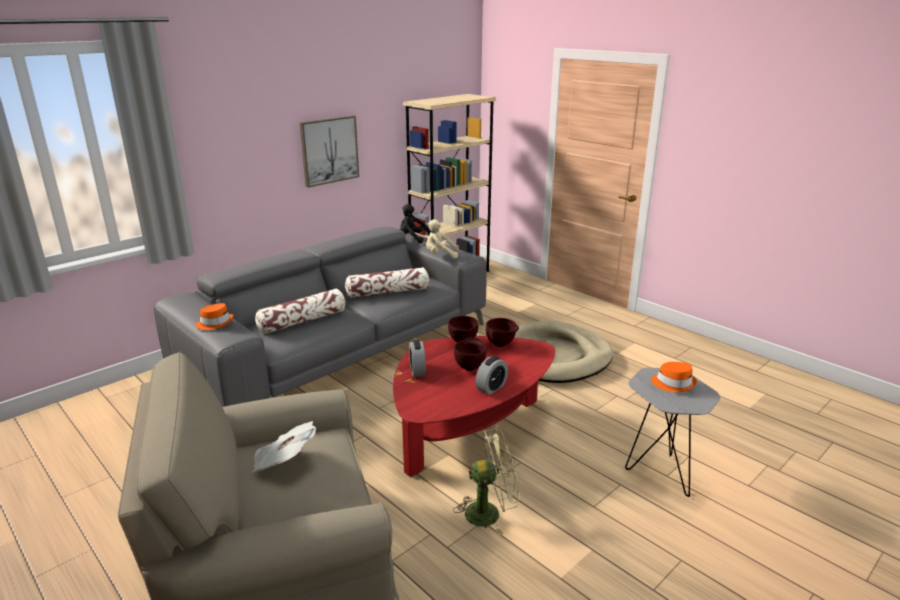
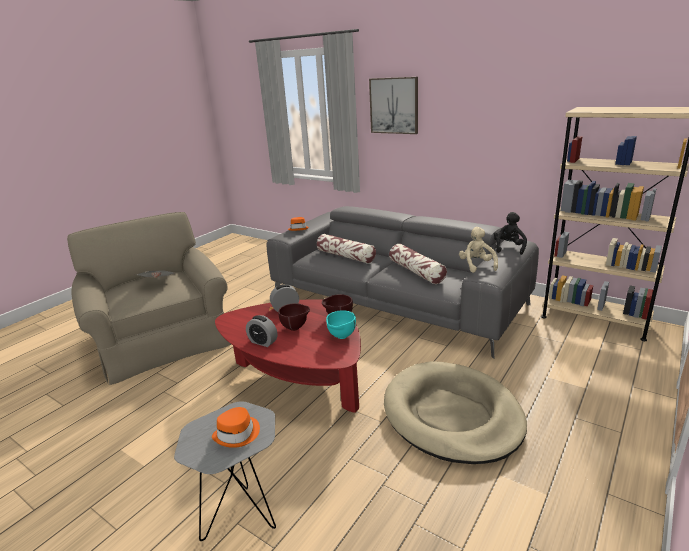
camera: 80 degrees right, 0 degrees up
(329, 150) = (480, 144): picture -> picture (394, 105)
(490, 512) = (194, 405): green fan -> none
(501, 345) = (341, 337): brown bowl -> turquoise bowl

